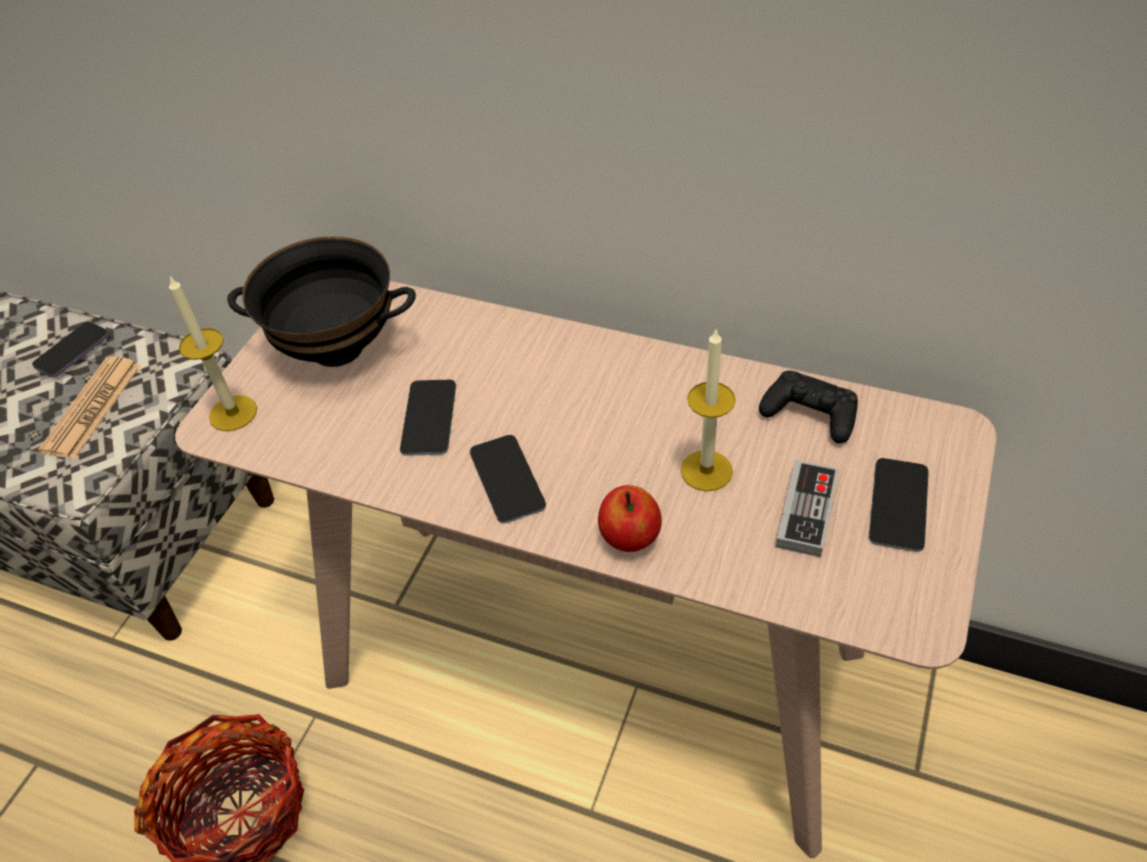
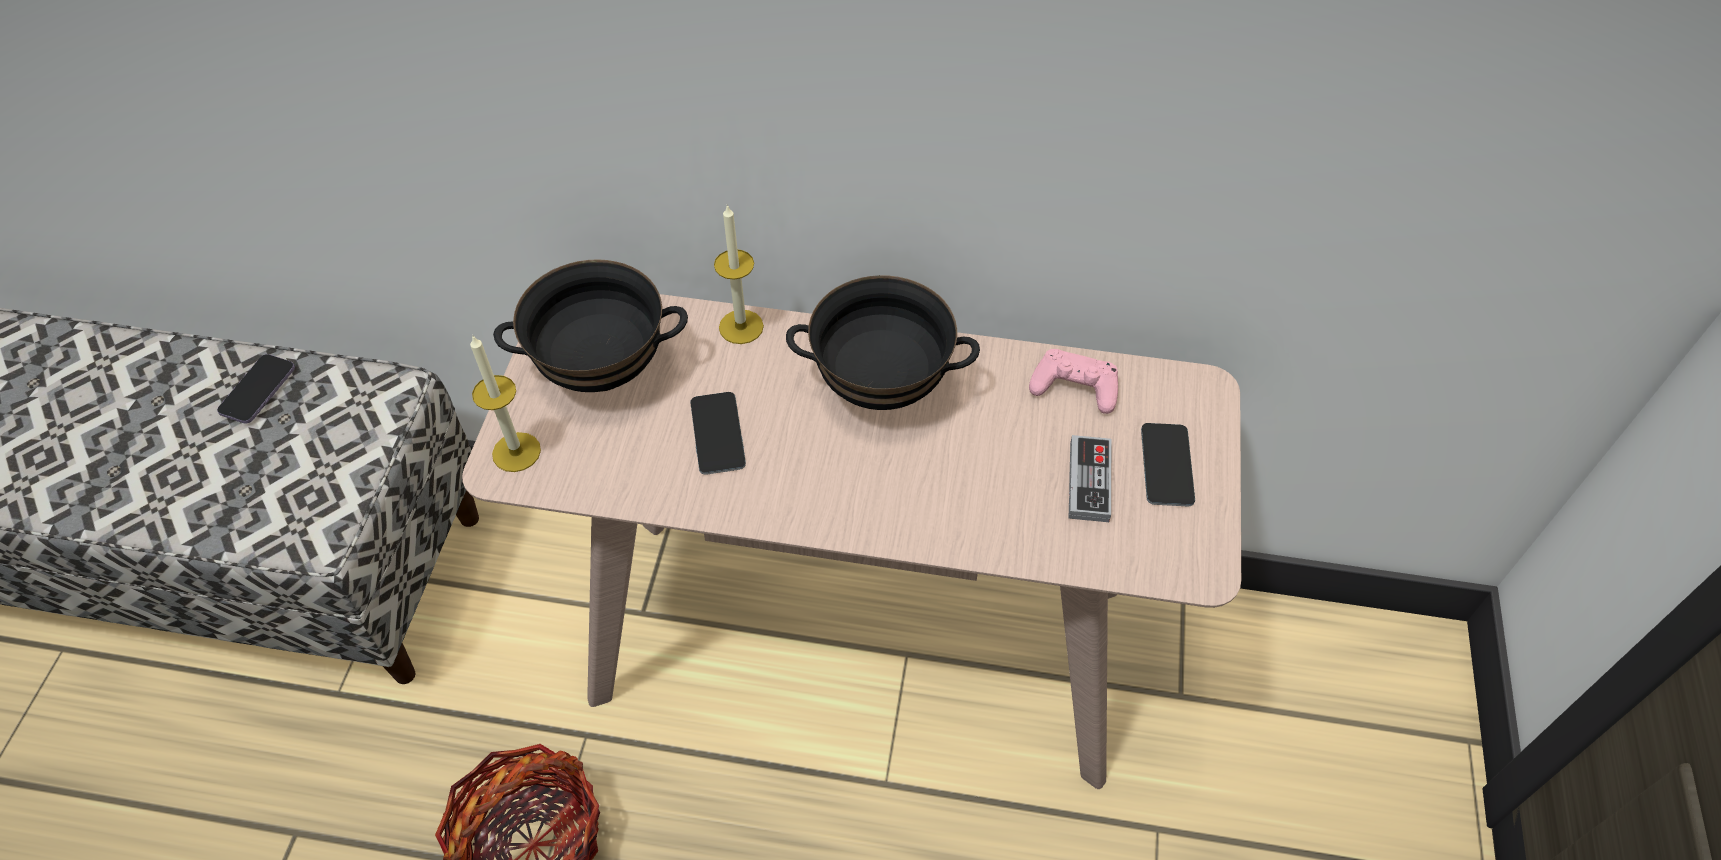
camera: 15 degrees left, 5 degrees up
(92, 408) = (304, 452): newspaper -> none
(507, 479) = (810, 485): phone -> none
(603, 393) = (880, 389): none -> black bowl
(630, 538) = (938, 528): apple -> none
(706, 470) = (993, 454): candle -> candle (741, 327)
(810, 413) = (1074, 387): black game controller -> pink game controller

